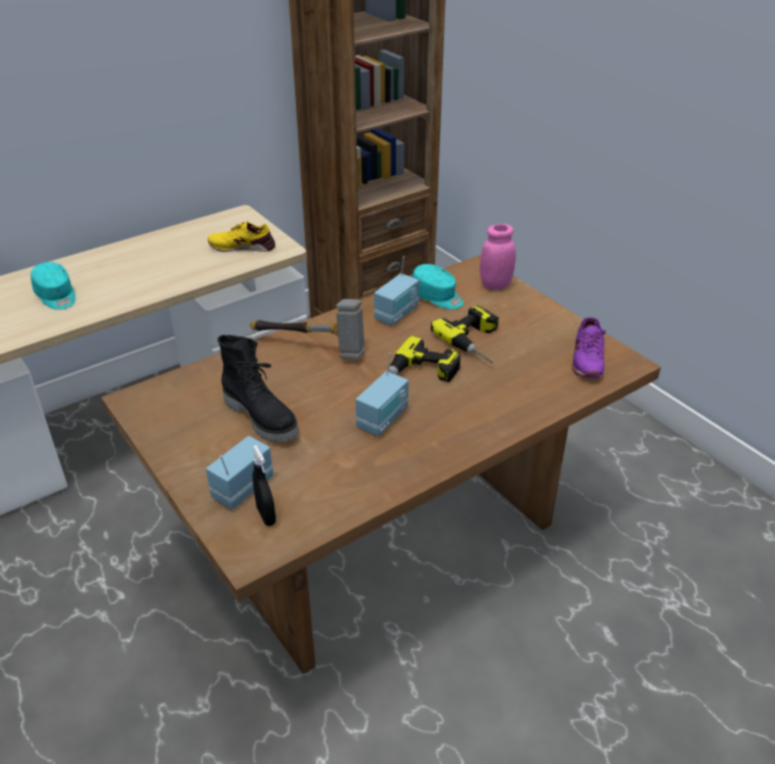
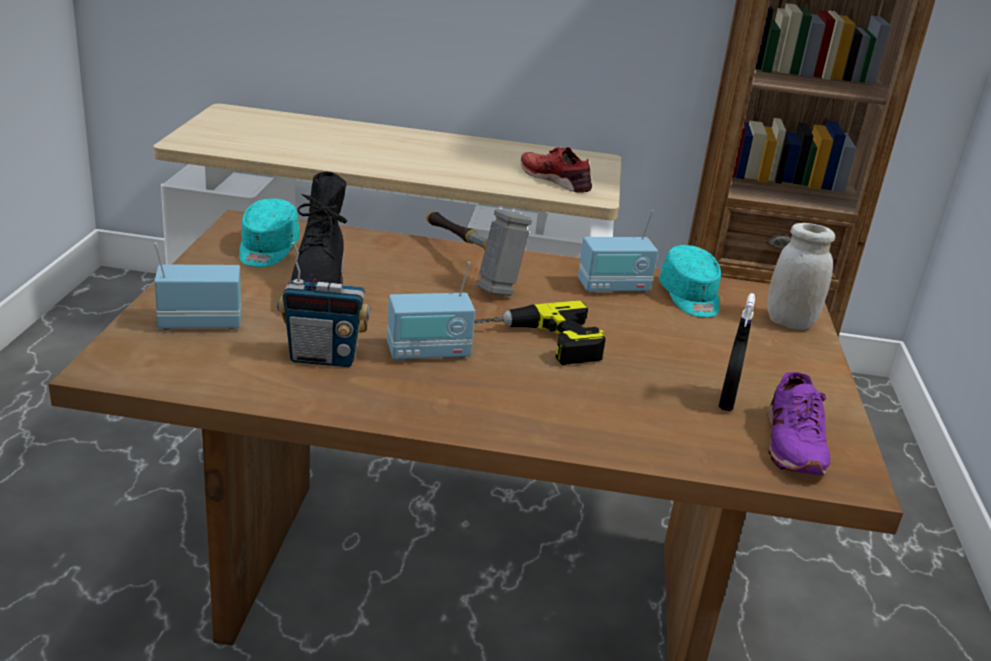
camera: 40 degrees right, 10 degrees down
(56, 296) = (331, 143): turquoise cap -> turquoise cap (267, 250)
(242, 246) = (556, 179): yellow shoe -> red shoe
(266, 515) = (177, 352): black spray bottle -> black spray bottle (726, 402)
(342, 461) = (323, 358): none -> radio
(478, 341) = (668, 354): power drill -> none
(495, 285) = (789, 322): pink jar -> white jar
(587, 359) = (792, 443): purple shoe -> purple shoe turned 45 degrees counterclockwise

